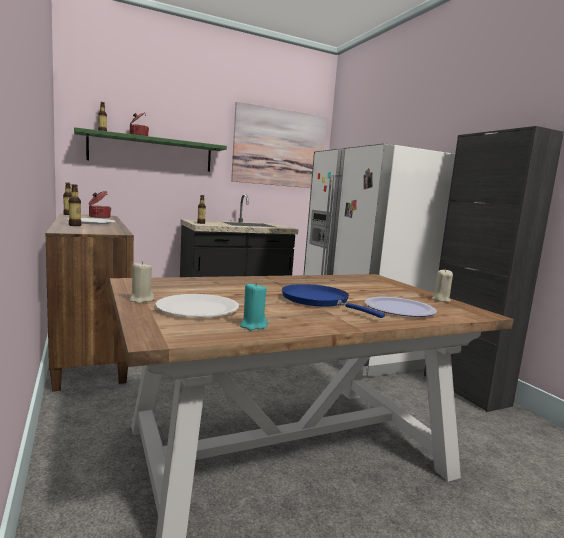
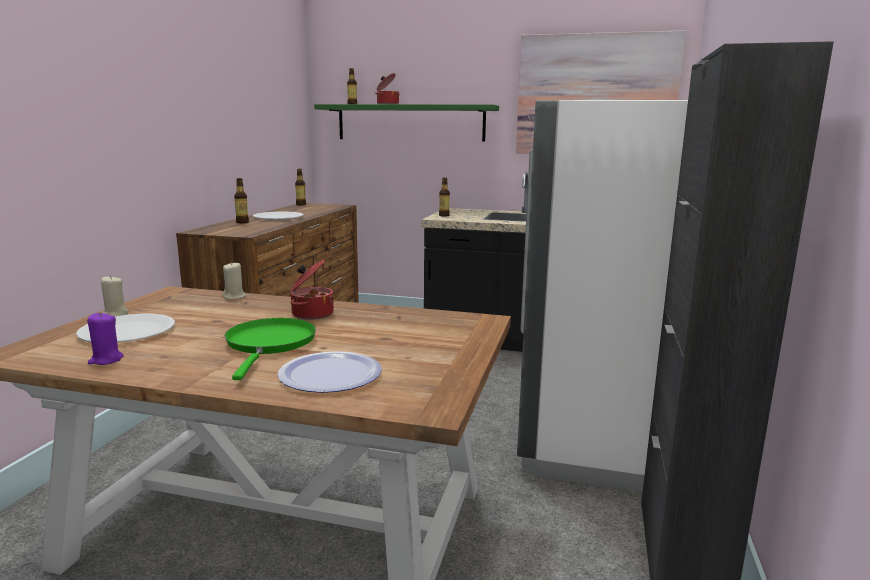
camera: 40 degrees right, 5 degrees up
(99, 217) = (321, 208): cooking pot -> cooking pot (311, 314)
(253, 326) = (106, 360): turquoise candle -> purple candle
(318, 301) = (270, 344): blue frying pan -> green frying pan
(440, 300) = (450, 374): beige candle -> beige candle (234, 297)

